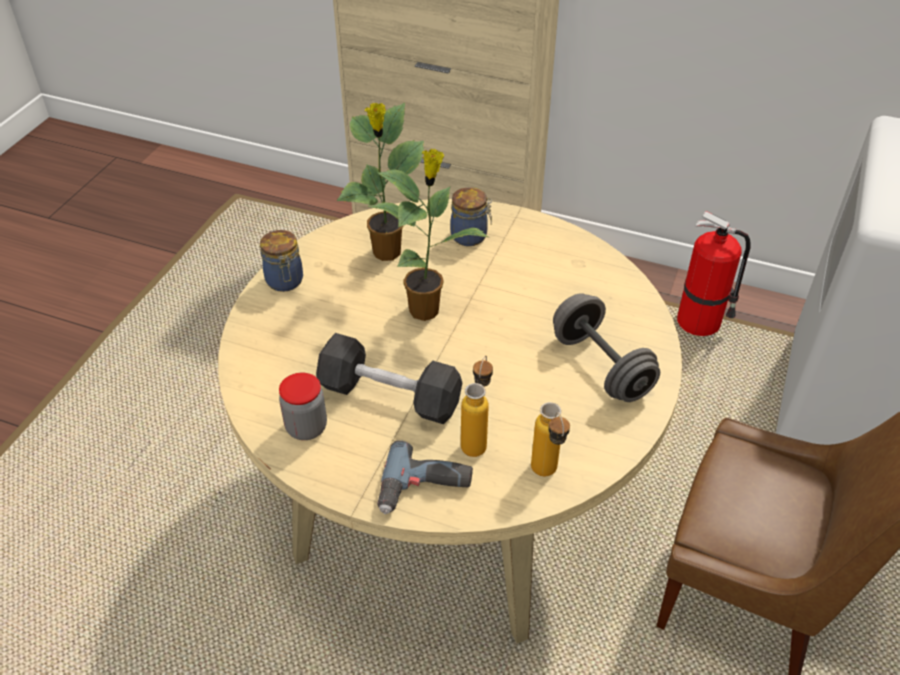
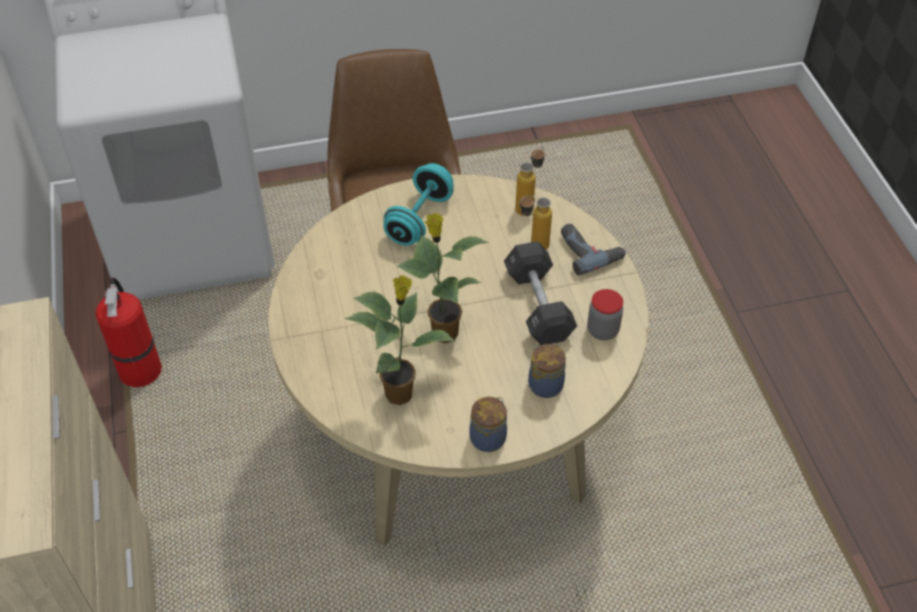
camera: 125 degrees left, 5 degrees up
(470, 236) = (336, 351): jar -> jar (544, 384)
(601, 366) = (419, 219): grey dumbbell -> turquoise dumbbell

